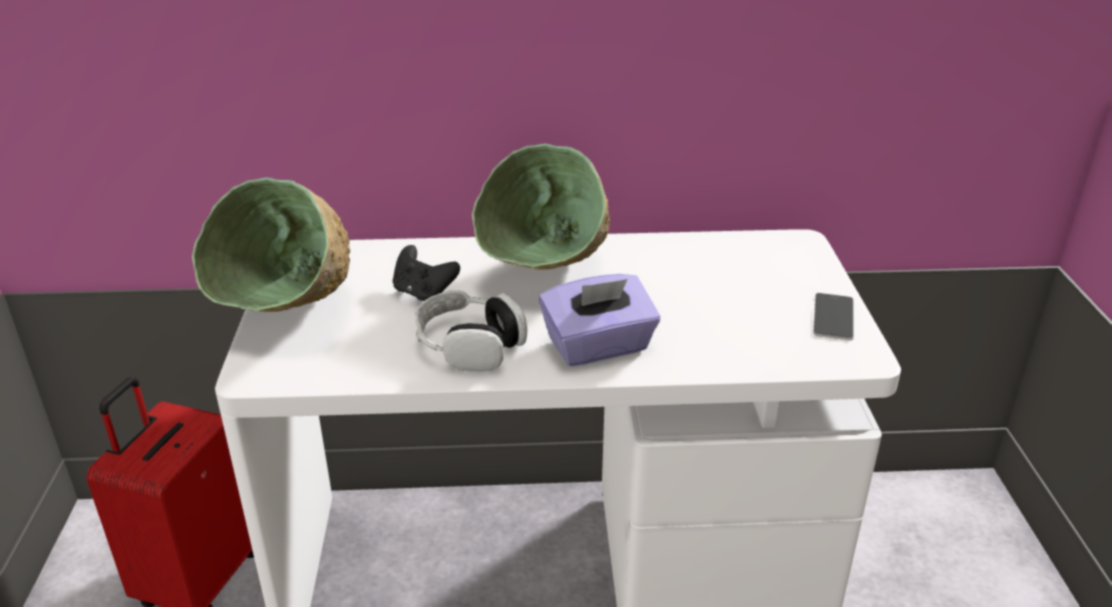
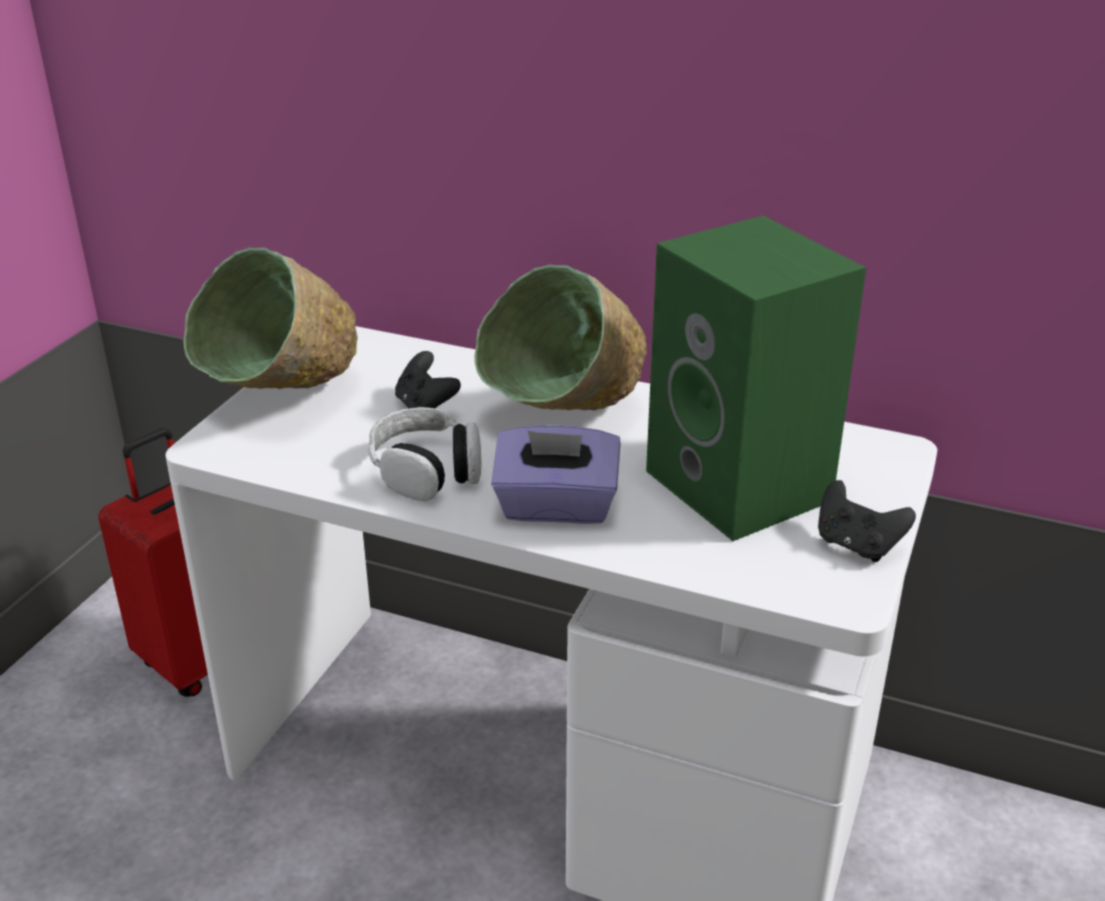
camera: 25 degrees right, 0 degrees up
(721, 295) = (743, 487): none -> green speaker
(833, 317) = (857, 545): phone -> black game controller

